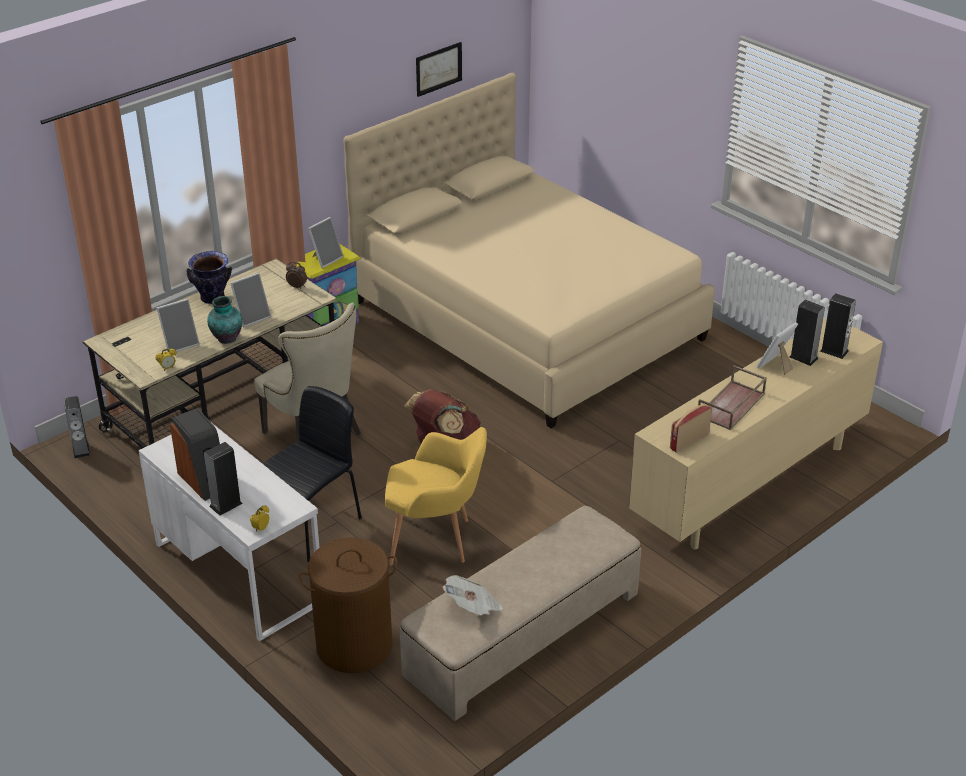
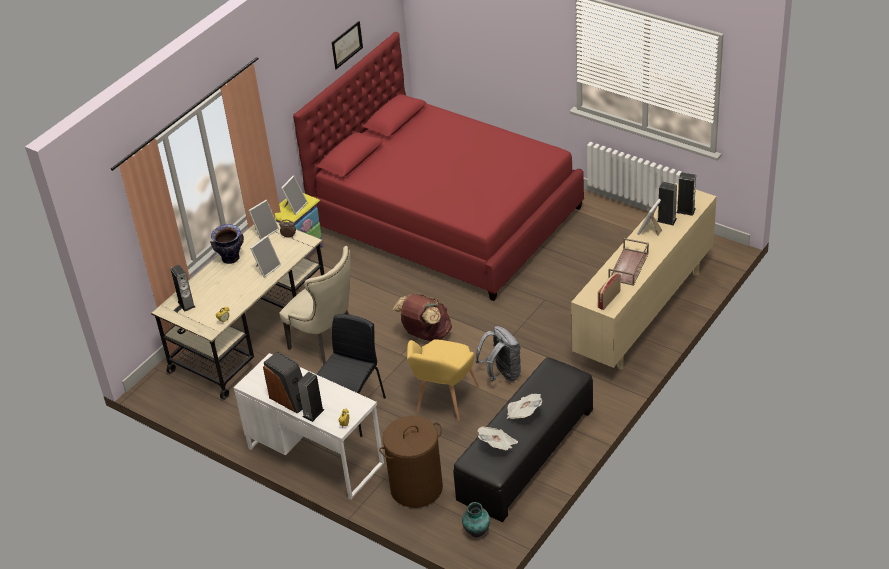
camera: 10 degrees left, 5 degrees up
(81, 450) = (160, 390): speaker -> speaker (186, 304)
(180, 344) = (224, 300): picture frame -> picture frame (265, 231)
(226, 339) = (256, 289): vase -> vase (476, 532)
(436, 541) = (444, 402): yellow armchair -> yellow armchair turned 120 degrees clockwise
(523, 634) = (526, 454): beige bench -> black bench
(525, 571) = (523, 413): none -> newspaper
(527, 319) = (446, 218): beige bed -> red bed
(528, 521) = (502, 374): none -> grey backpack

